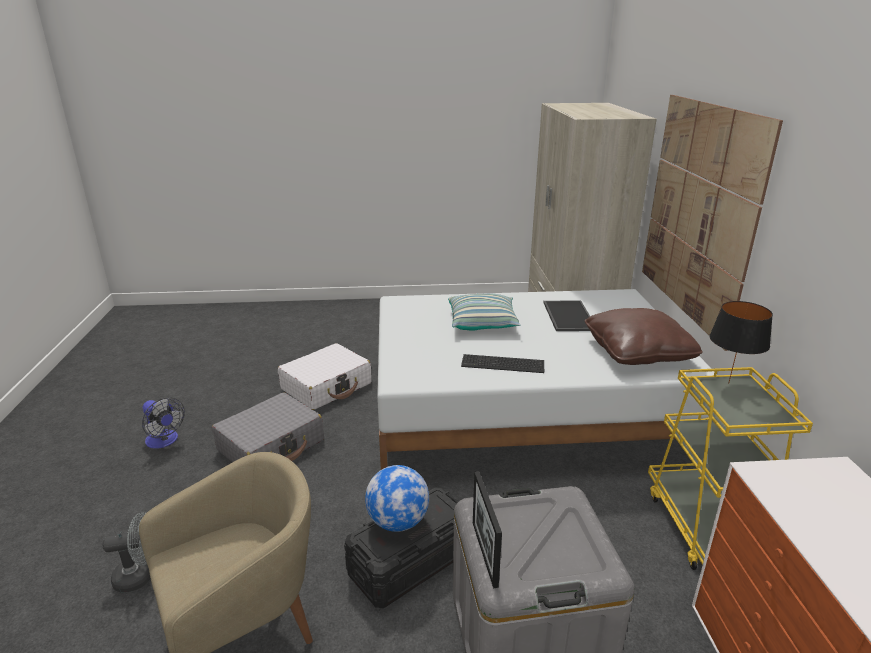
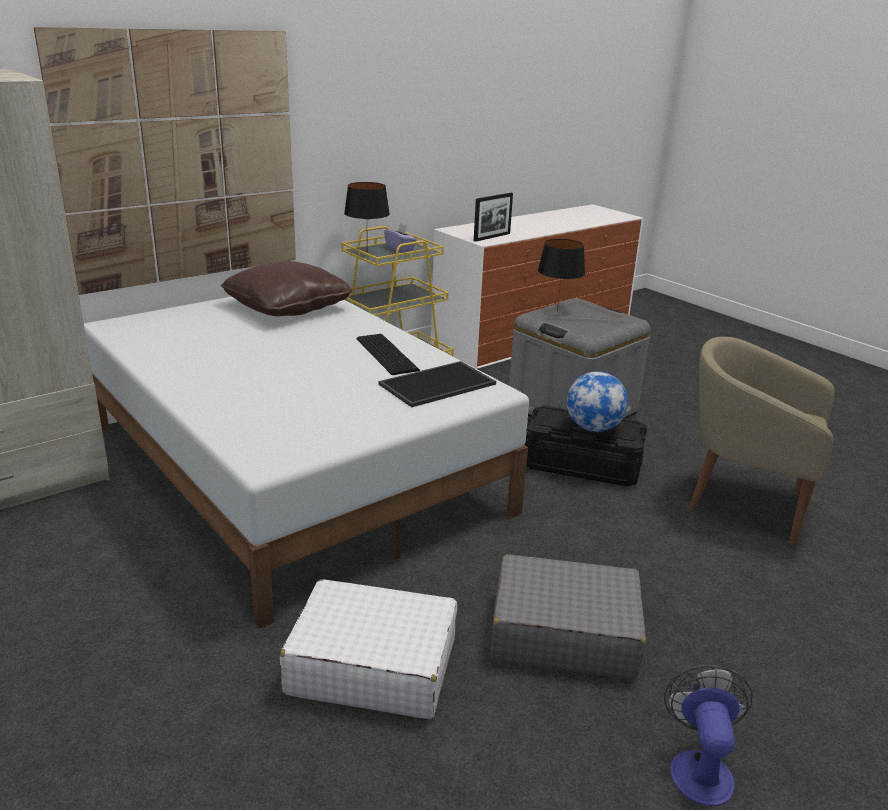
camera: 125 degrees left, 0 degrees up
(140, 576) = (812, 598): grey fan -> none
(482, 323) = (288, 383): pillow -> none
(484, 553) = (622, 326): picture frame -> picture frame (492, 237)
(567, 315) = (216, 344): tray -> tray (437, 385)
(576, 527) = (556, 312): none -> black table lamp
(750, 410) = (400, 249): none -> purple tissue box

